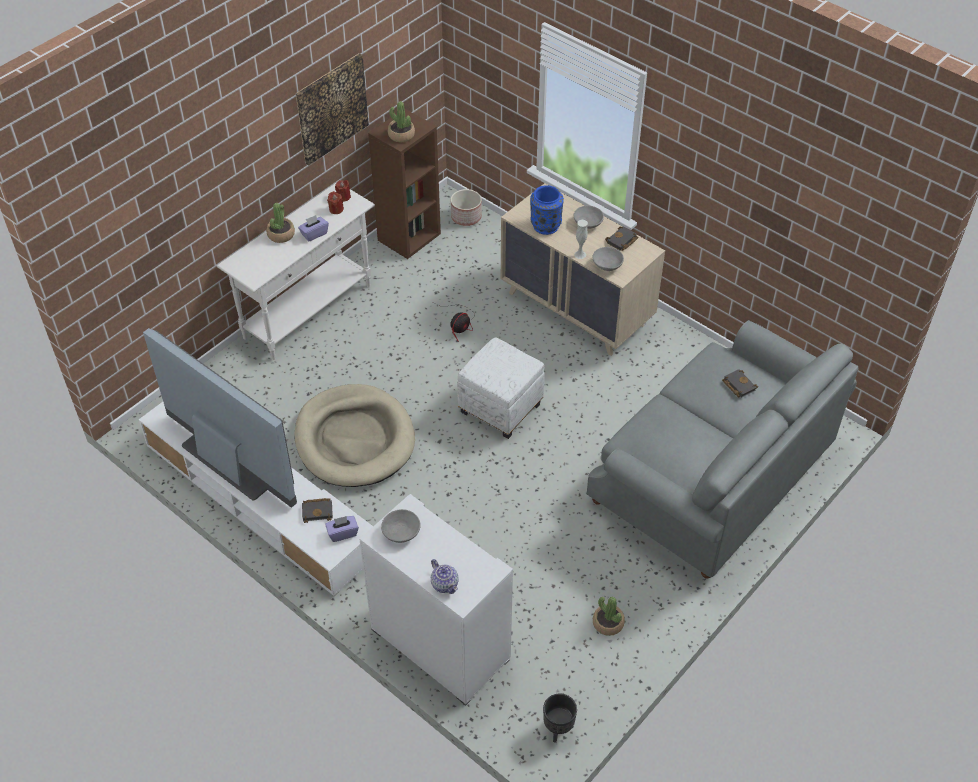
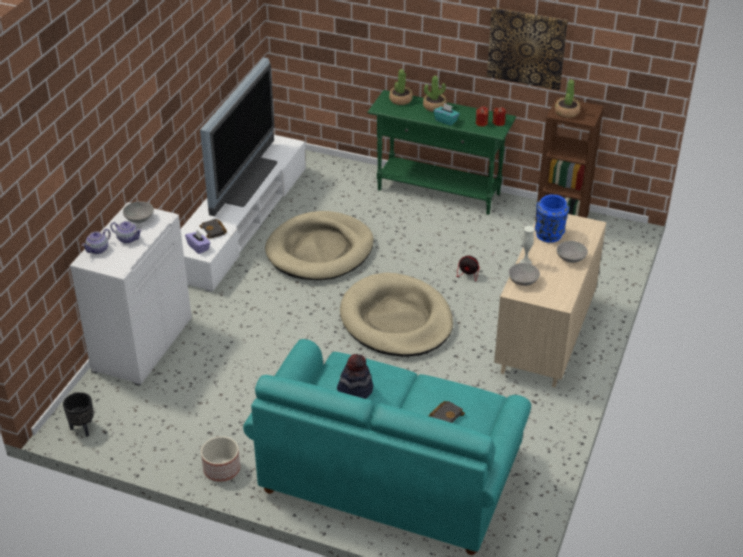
camera: 70 degrees right, 10 degrees down
(308, 311) = (439, 192): white console table -> green console table
(314, 234) = (446, 120): purple tissue box -> turquoise tissue box
(437, 550) = (128, 239): none -> teapot
(466, 217) = (612, 244): planter -> planter (221, 469)
(501, 408) = (396, 320): white ottoman -> beige dog bed
(608, 623) = (194, 436): potted plant -> potted plant (400, 100)
(622, 241) = (562, 283): black book -> none
(681, 440) = (355, 389): none -> hat
(712, 475) = (390, 473): grey sofa -> turquoise sofa

